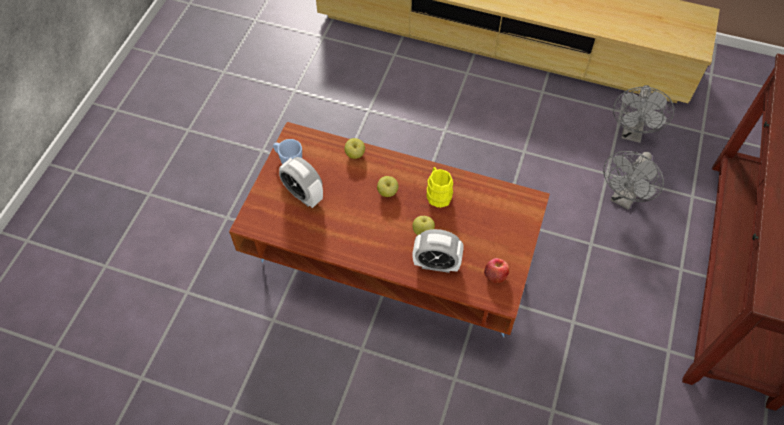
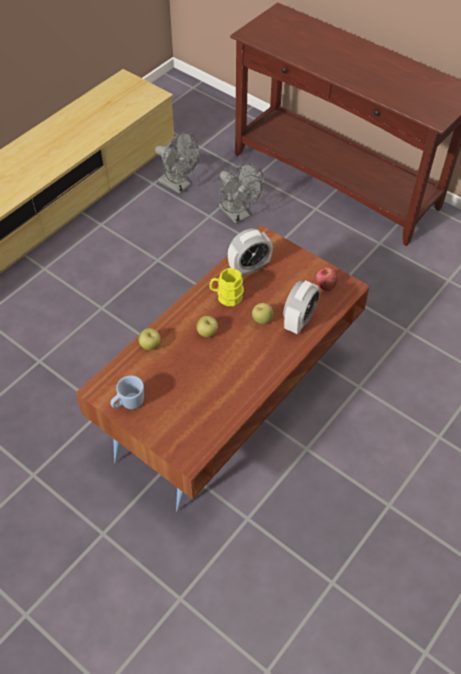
camera: 70 degrees left, 5 degrees down
(303, 195) = (177, 401): alarm clock -> alarm clock (249, 267)

